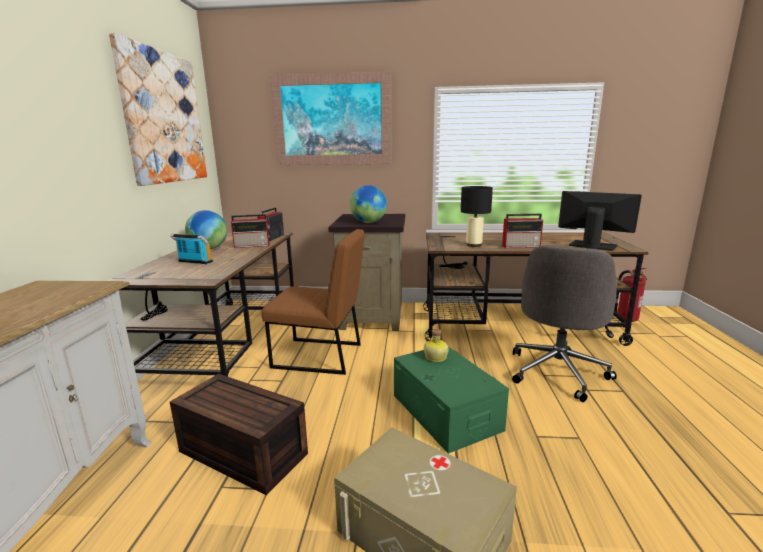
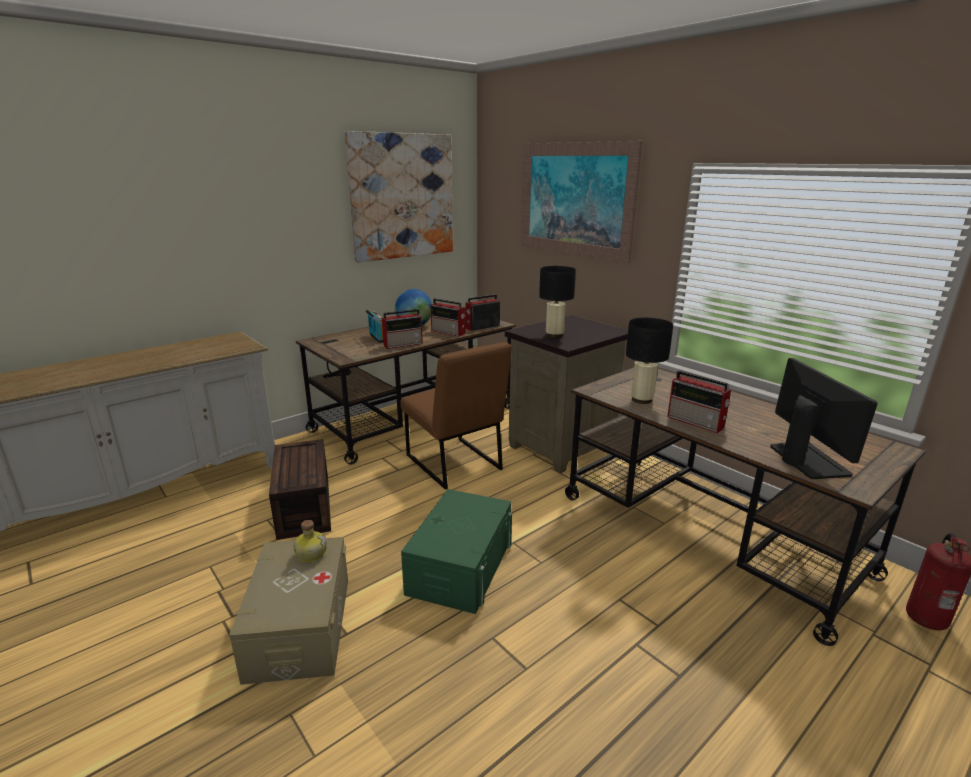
camera: 45 degrees right, 5 degrees up
(235, 259) = (403, 344): none -> radio
(368, 222) = (554, 335): globe -> black table lamp
(435, 357) = (476, 507): bottle -> bottle (310, 554)
(557, 373) = (639, 608): grey office chair -> none

